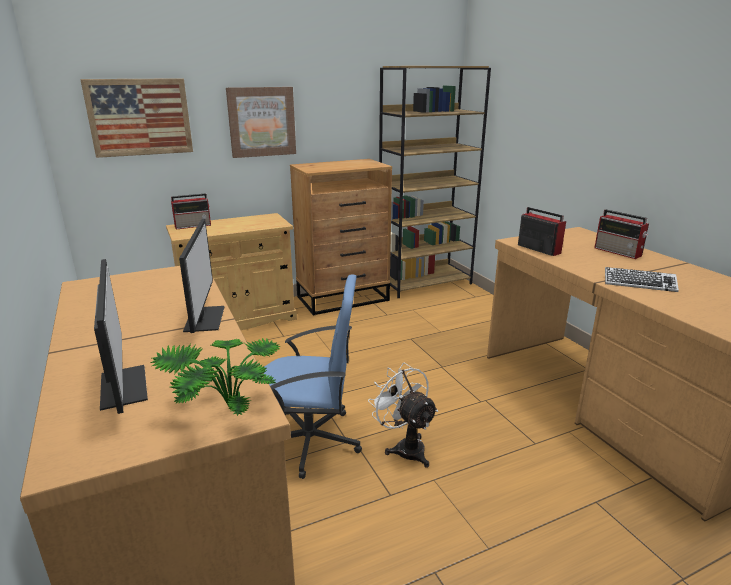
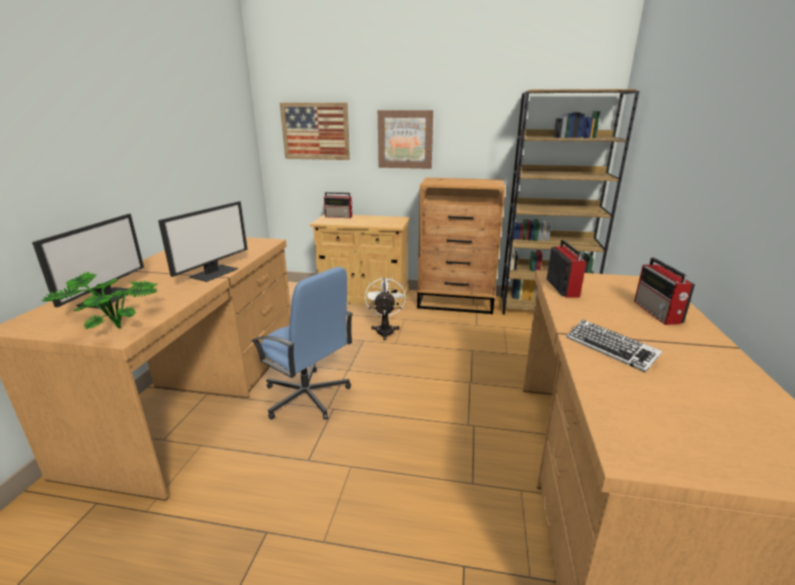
camera: 35 degrees right, 0 degrees up
(405, 447) = (361, 431): white fan -> white fan (385, 329)

